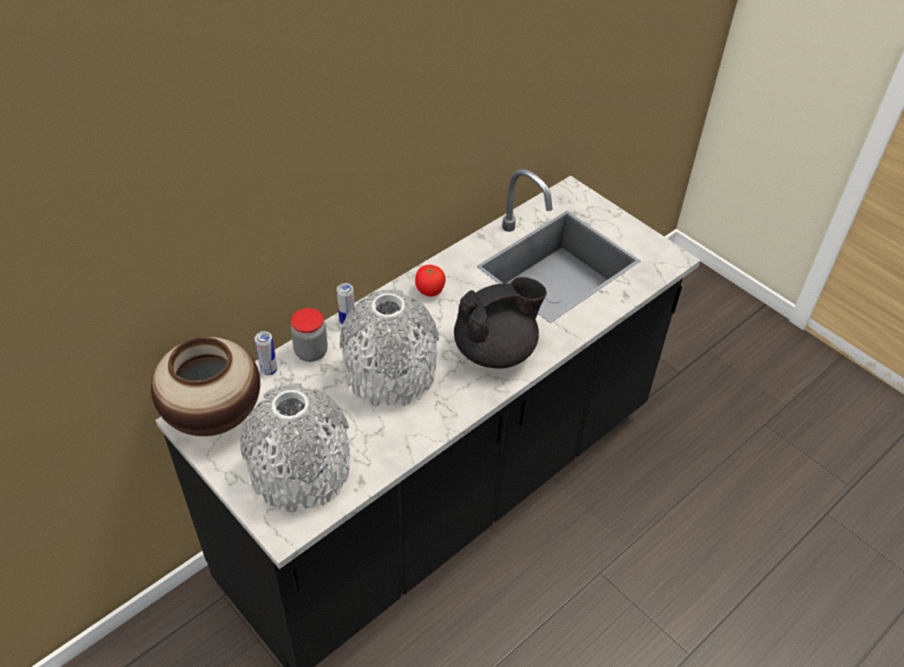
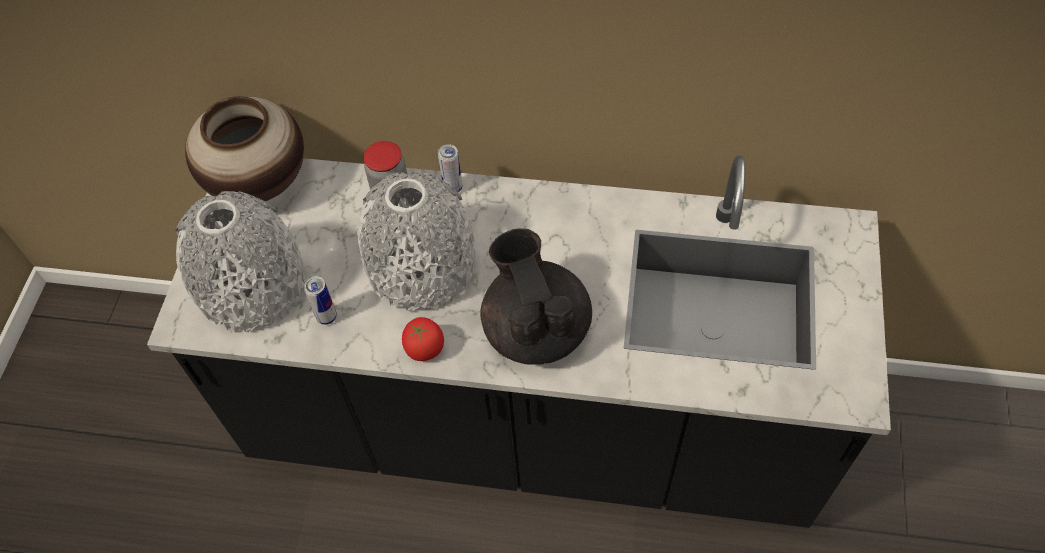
camera: 55 degrees right, 10 degrees up
(269, 370) = (342, 179): can -> can (327, 317)
(429, 291) = (558, 218): tomato -> tomato (424, 348)
(496, 350) = (535, 328): black teapot -> black teapot turned 135 degrees counterclockwise

